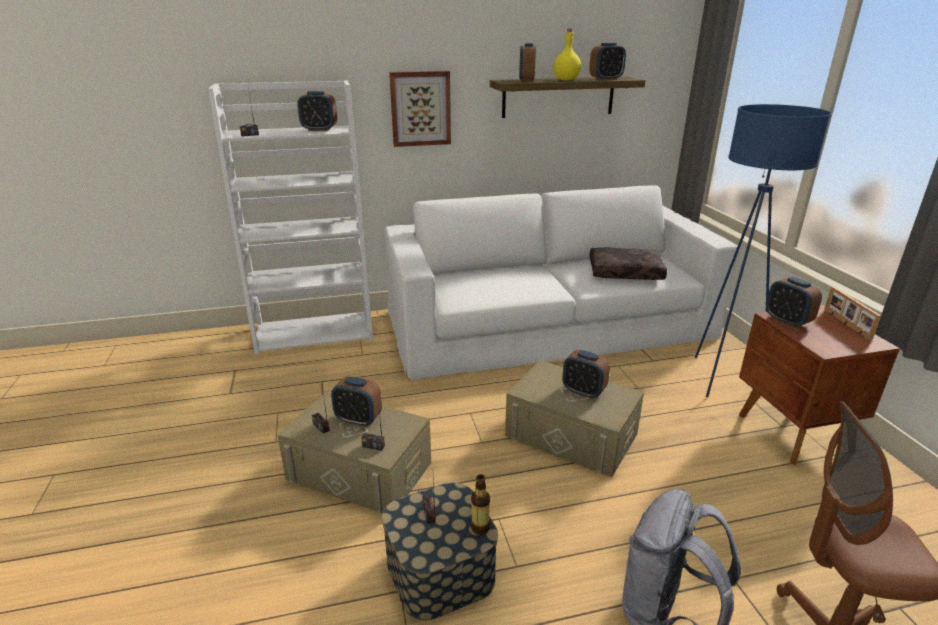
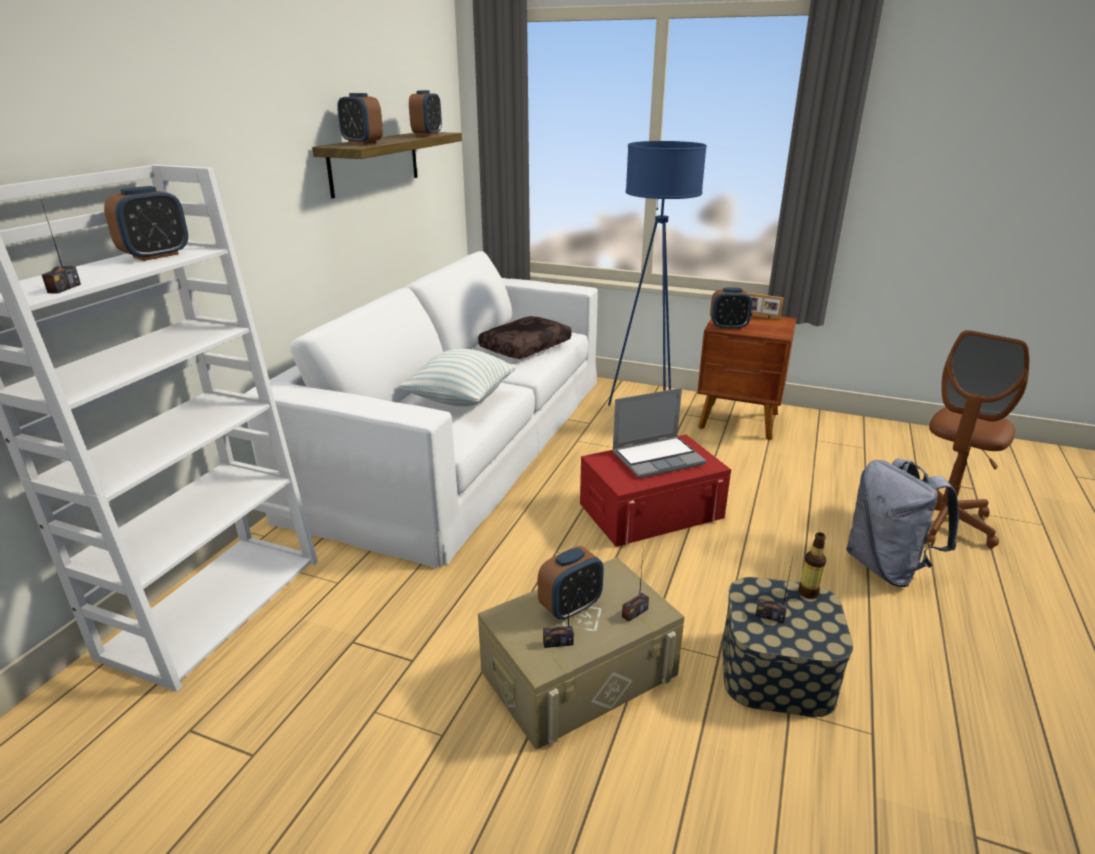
camera: 55 degrees left, 0 degrees up
(420, 108) = (246, 199): picture -> none
(509, 283) = (461, 399): none -> pillow
(565, 80) = (397, 139): yellow bottle -> none
(571, 435) = (651, 510): beige storage box -> red storage box
(583, 391) = (658, 458): alarm clock -> laptop

